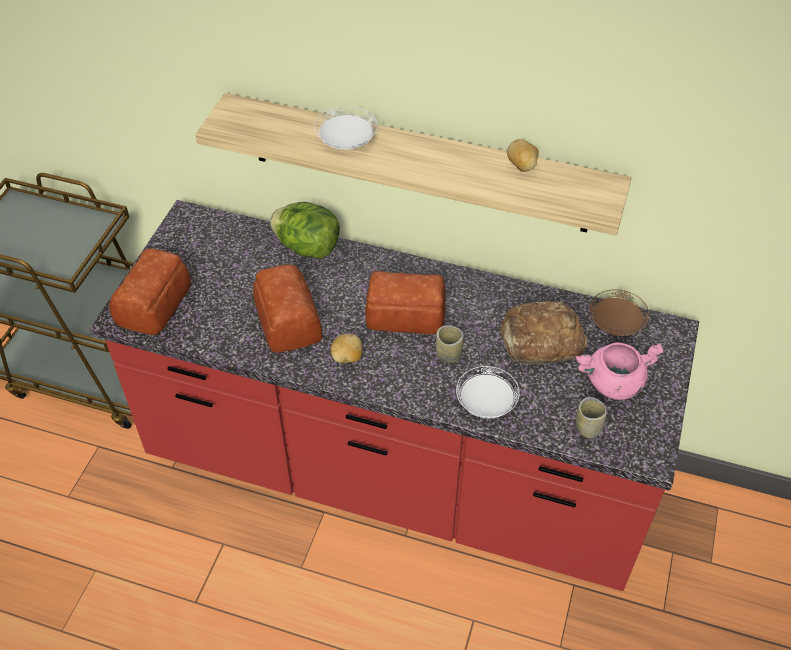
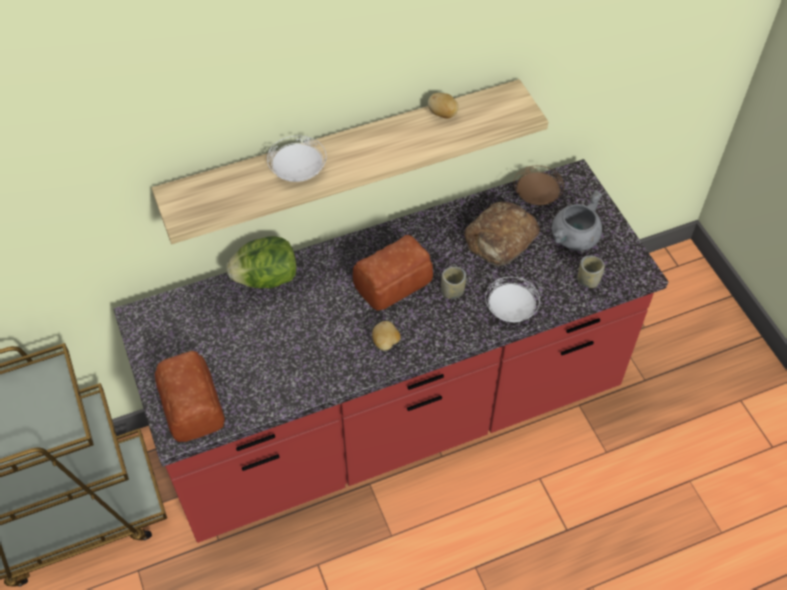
camera: 40 degrees left, 5 degrees up
(287, 322) = (313, 346): bread -> none
(613, 384) = (574, 239): pink cooking pot -> grey cooking pot

